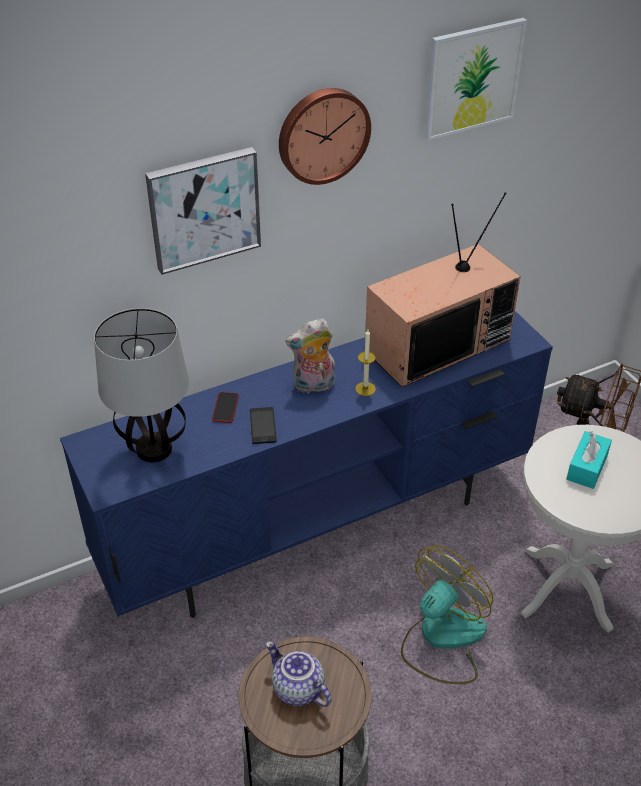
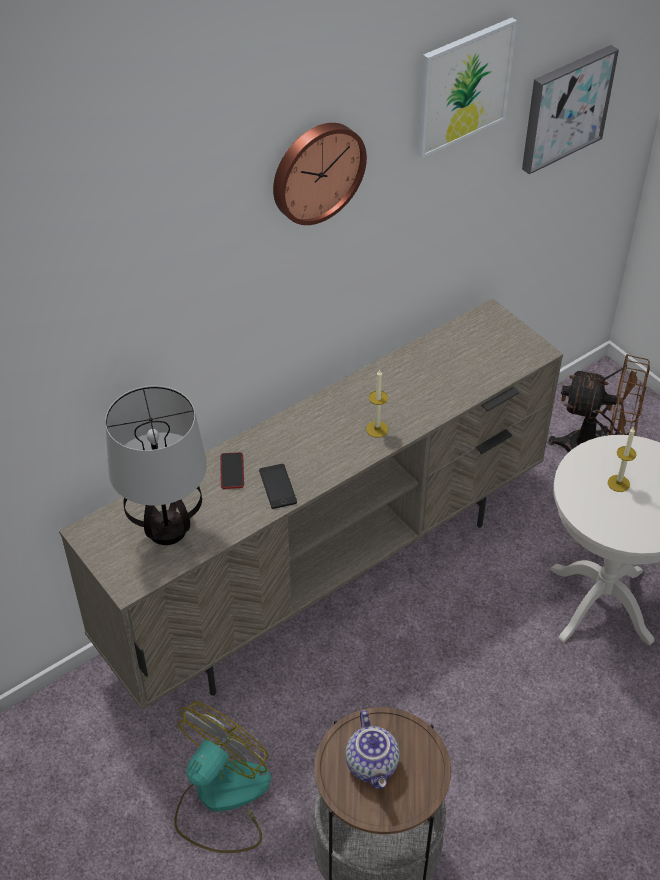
camera: 10 degrees left, 5 degrees up
(203, 208) = (199, 268): picture -> picture (565, 107)
(297, 689) = (373, 765): teapot -> teapot turned 135 degrees counterclockwise
(313, 386) = (321, 433): plush toy -> none
(320, 529) = (329, 576): blue tv stand -> beige tv stand
(437, 343) = (441, 365): television -> none
(442, 639) = (482, 678): fan -> fan (221, 799)
(587, 467) = (618, 483): turquoise tissue box -> candle

